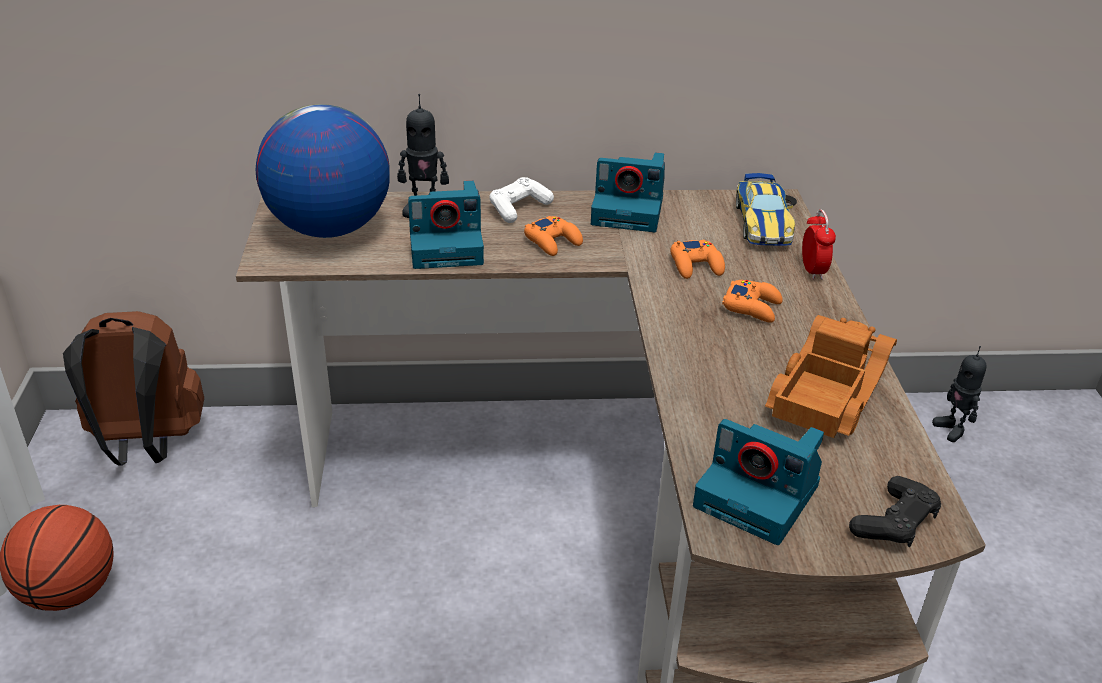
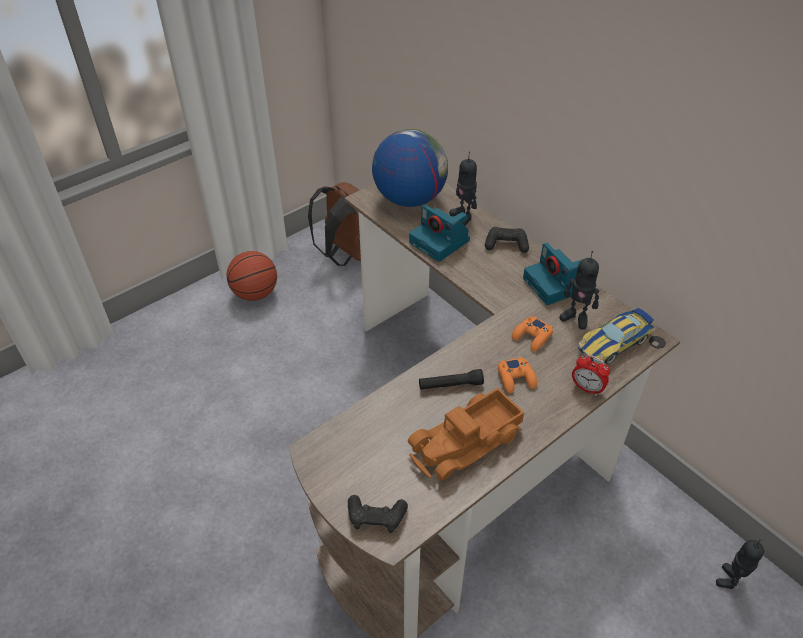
camera: 55 degrees right, 10 degrees up
(519, 208) = (506, 245): white game controller -> black game controller
(553, 241) = (489, 273): orange game controller -> none
(697, 225) = (576, 318): none -> toy robot
(715, 357) = (450, 385): none -> black flashlight
(759, 496) = (350, 453): camera -> none
(812, 271) = (587, 388): alarm clock -> alarm clock turned 75 degrees clockwise
(825, 390) = (467, 443): toy truck -> toy truck turned 150 degrees clockwise

